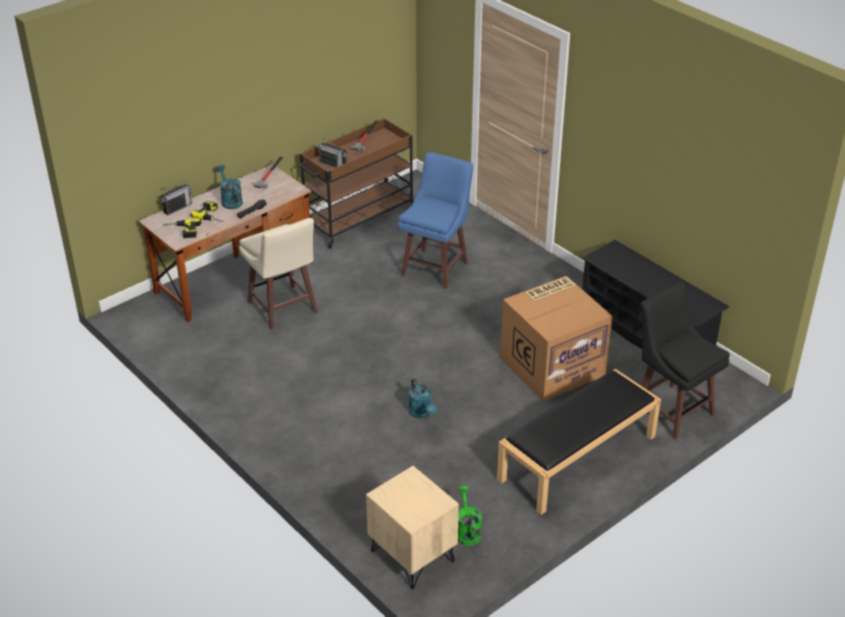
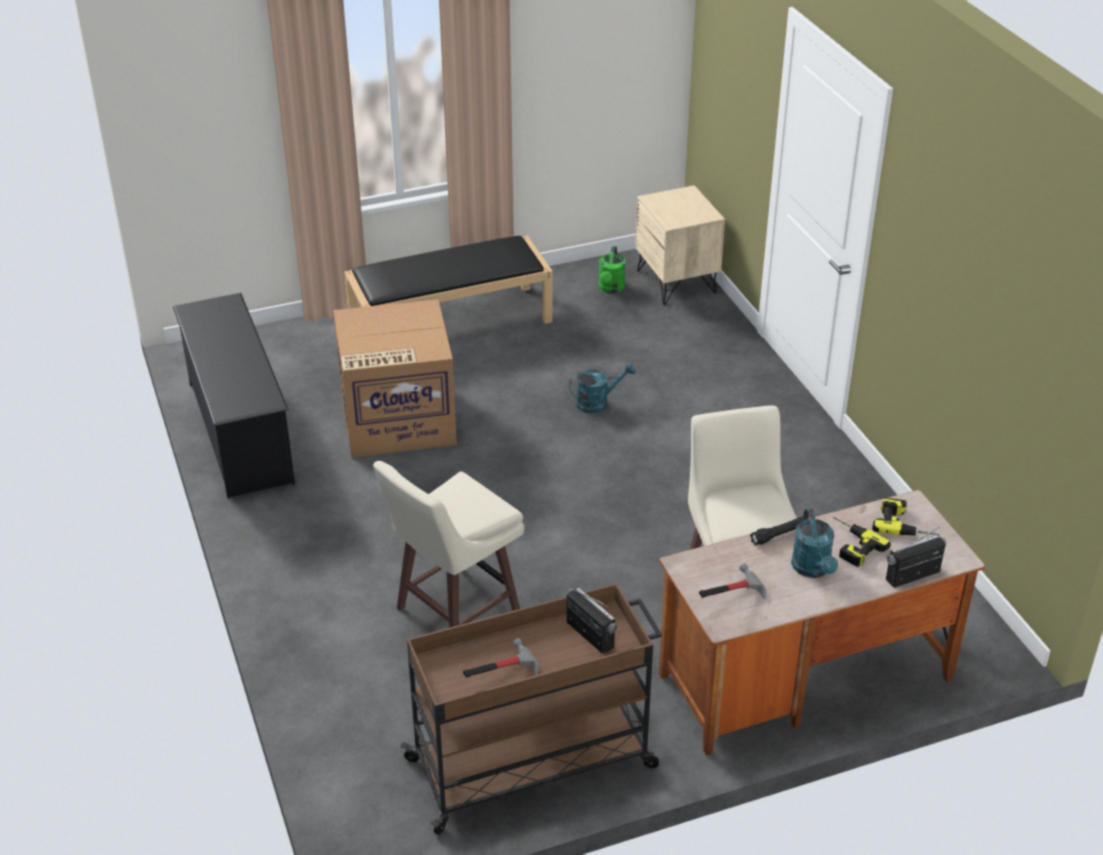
camera: 160 degrees left, 0 degrees up
(422, 413) = (597, 402): turquoise watering can -> turquoise watering can turned 75 degrees clockwise
(436, 267) = (454, 610): blue stool -> beige stool
(671, 410) = (303, 342): black stool -> none

